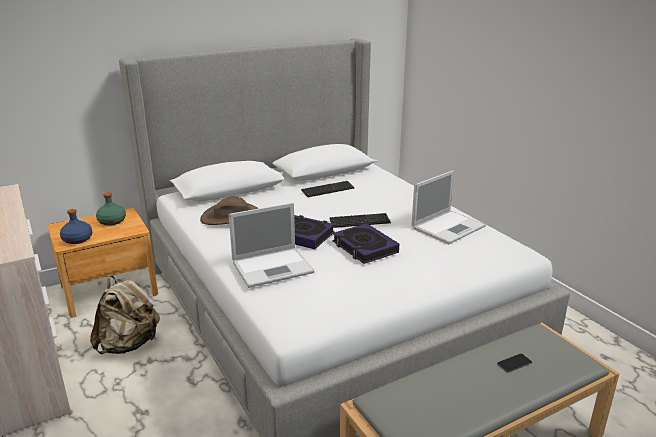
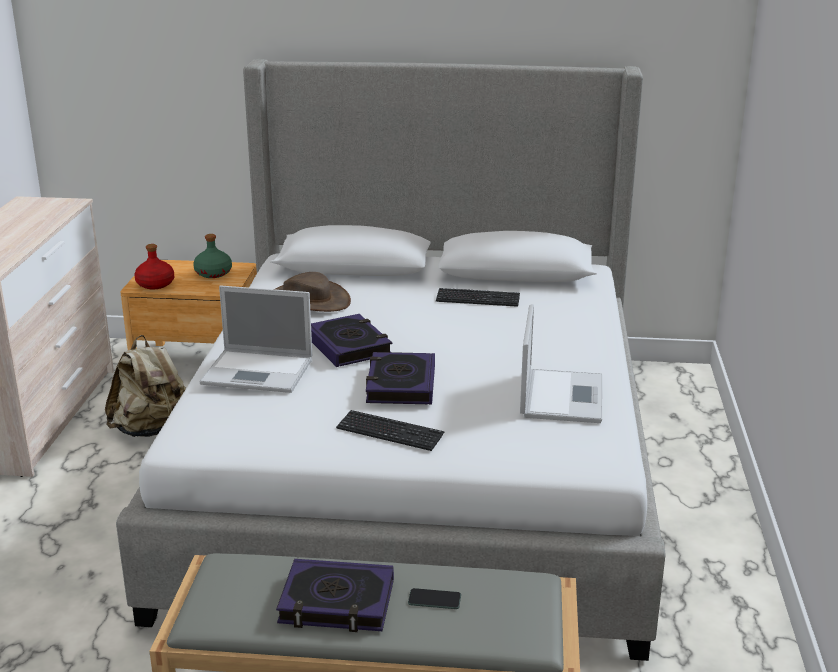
camera: 35 degrees right, 0 degrees up
(77, 239) = (155, 284): blue bottle -> red bottle
(359, 222) = (448, 352): keyboard -> keyboard (390, 432)
(449, 227) = (561, 395): laptop -> laptop turned 75 degrees counterclockwise
(473, 390) = (337, 603): none -> book

